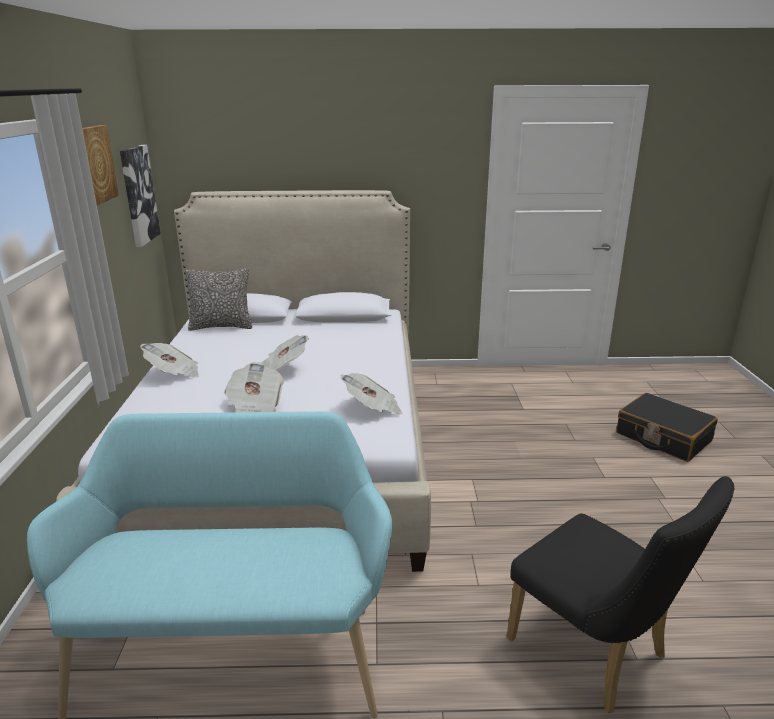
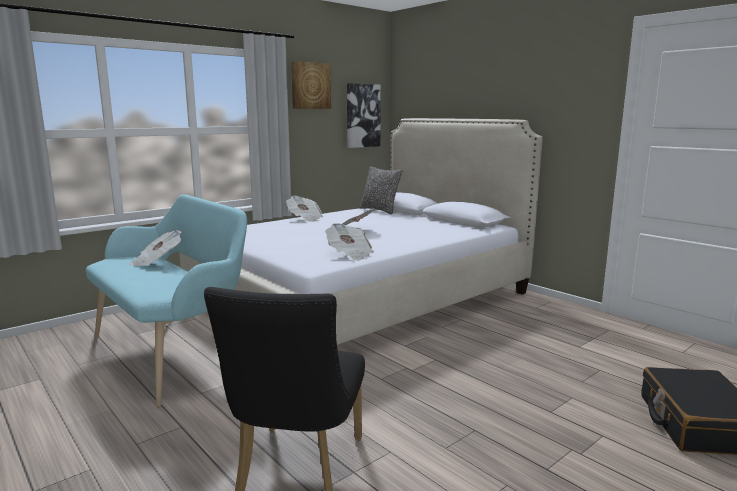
camera: 50 degrees right, 10 degrees down
(254, 406) = (300, 236): newspaper -> newspaper (157, 261)

